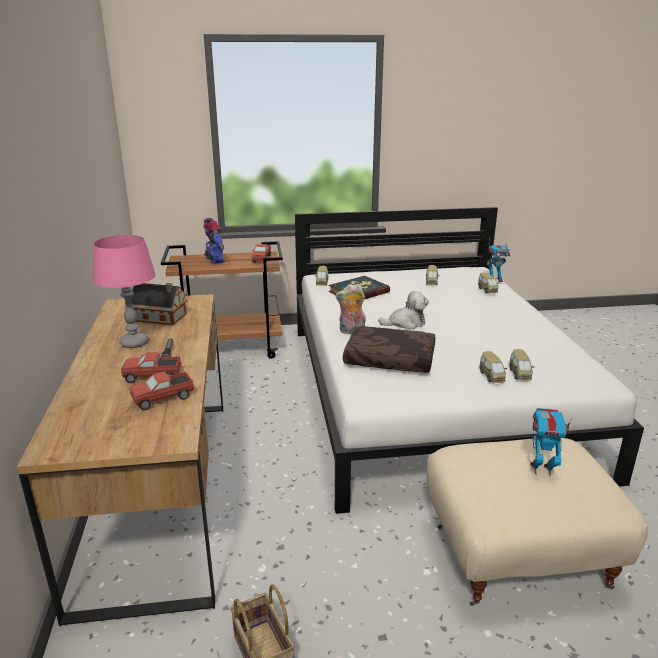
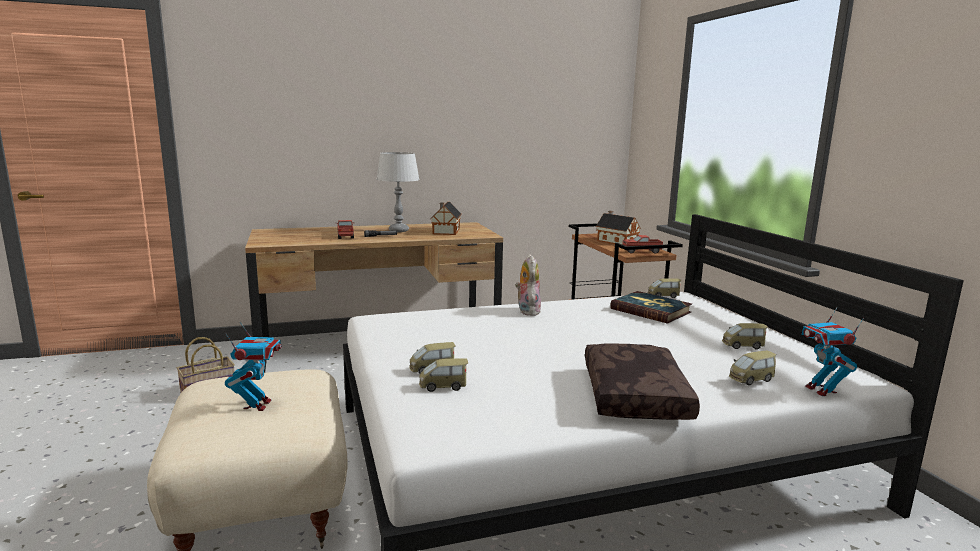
camera: 80 degrees right, 10 degrees down
(134, 343) = (399, 230): pink table lamp -> grey table lamp
(163, 399) = (314, 239): toy truck -> none
(215, 261) = (616, 241): toy robot -> toy house
(388, 360) = (463, 325): brown pillow -> brown pillow (632, 394)
(406, 323) = (568, 332): plush toy -> none

